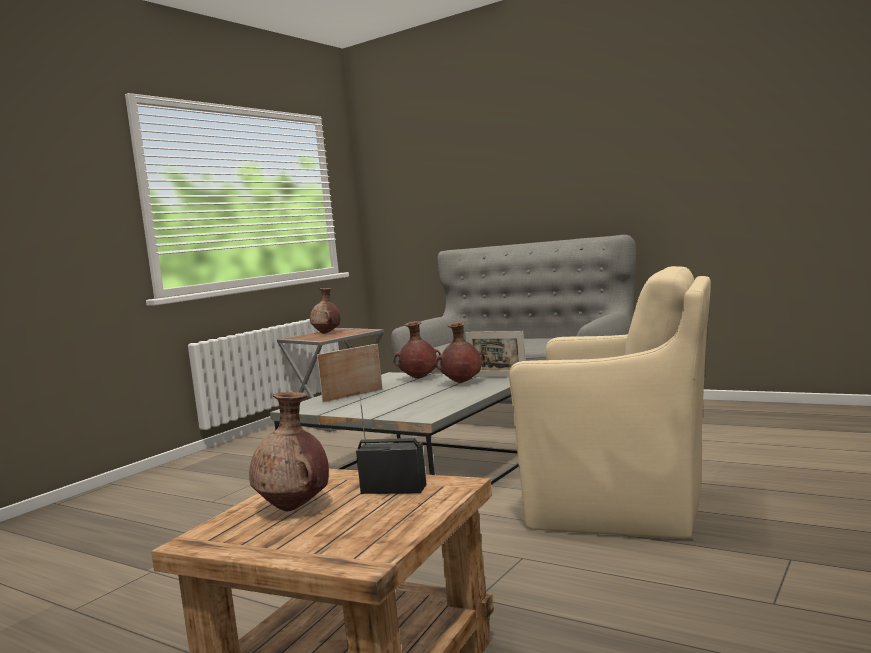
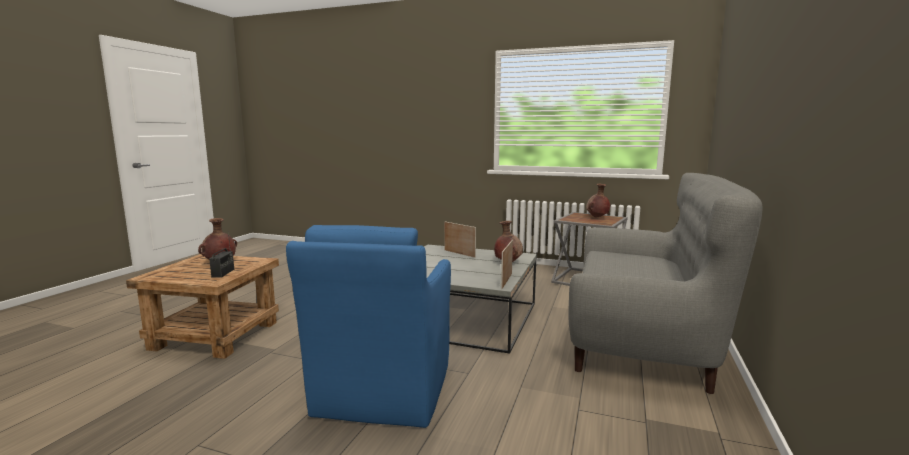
camera: 75 degrees right, 5 degrees up
(461, 383) = (487, 273): brown vase -> none
(625, 507) = (382, 392): beige armchair -> blue armchair

